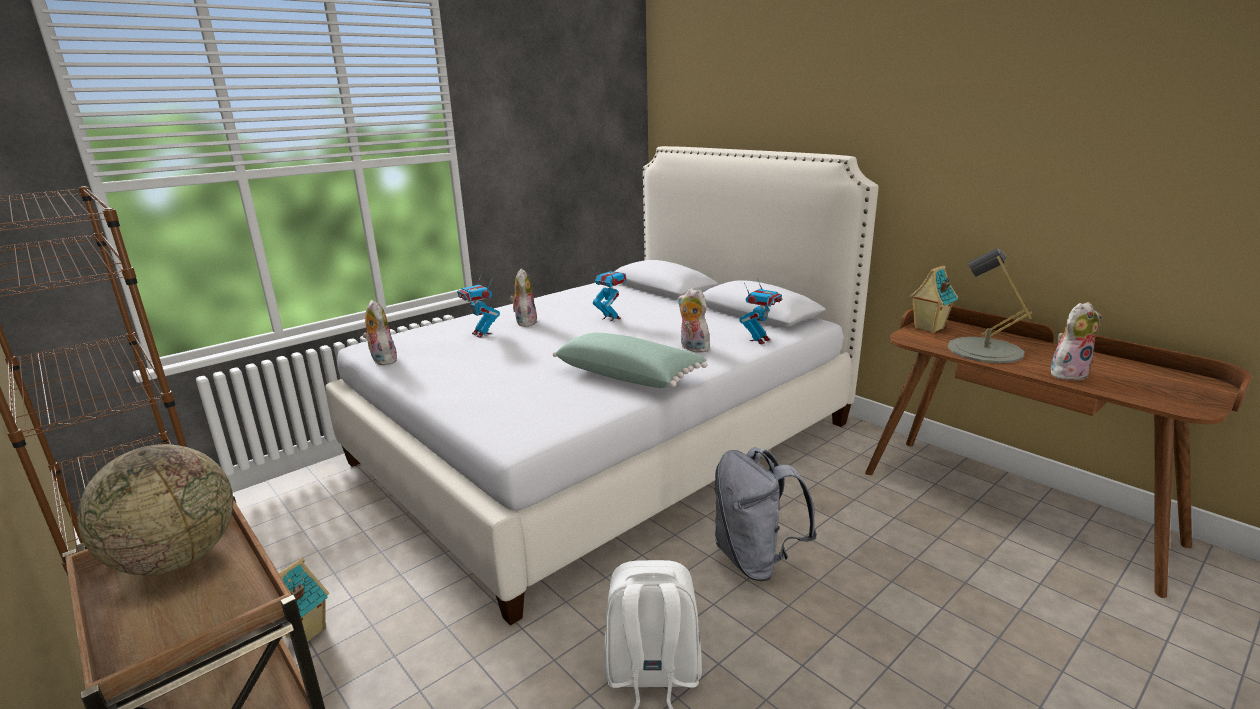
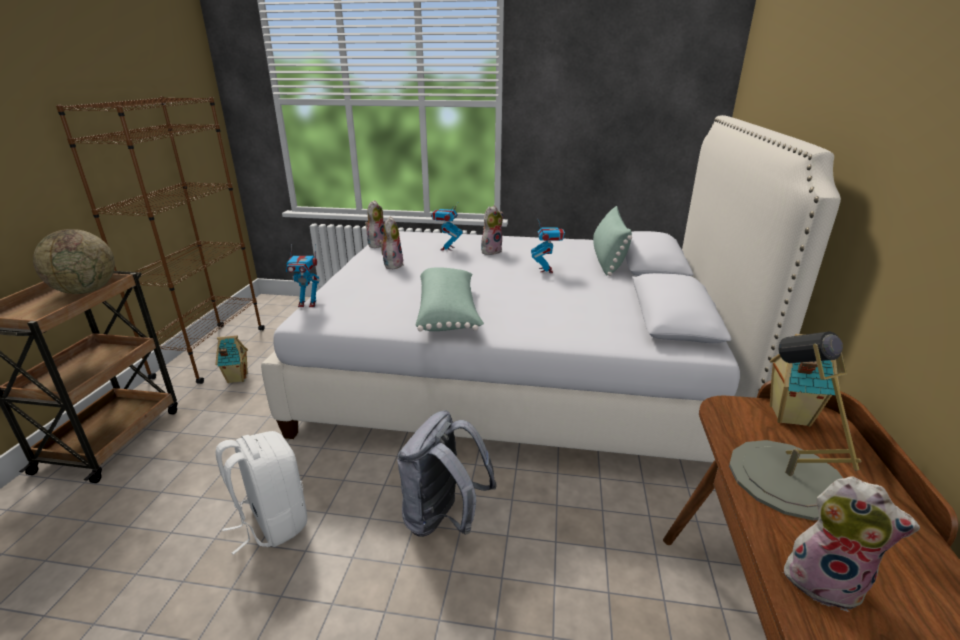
camera: 50 degrees right, 5 degrees up
(629, 295) = (608, 258): none -> green pillow
(692, 348) = (537, 317): plush toy -> plush toy (392, 264)
(759, 340) = (605, 337): toy robot -> toy robot (308, 304)

